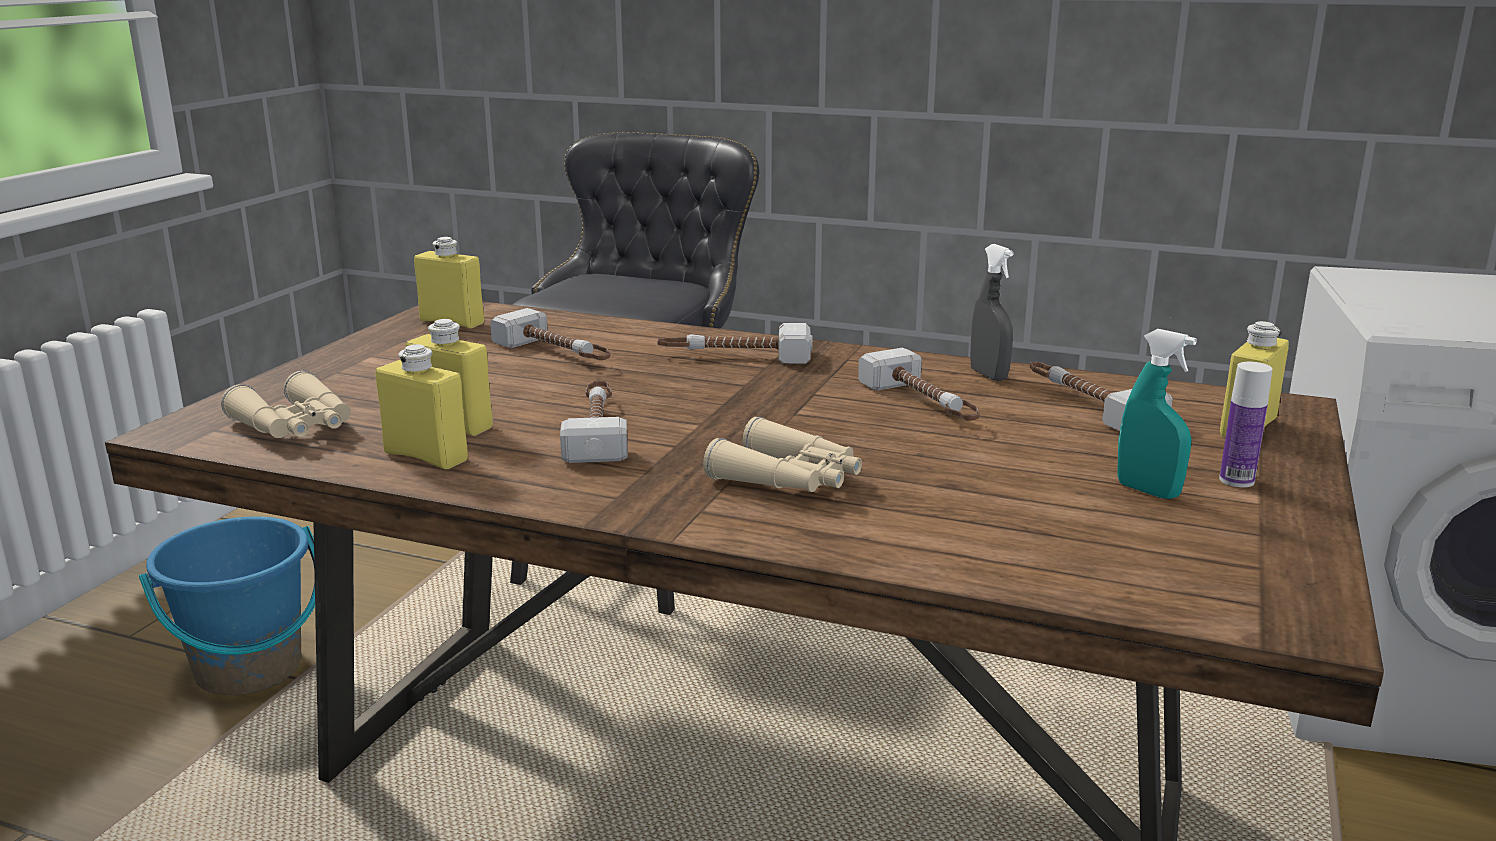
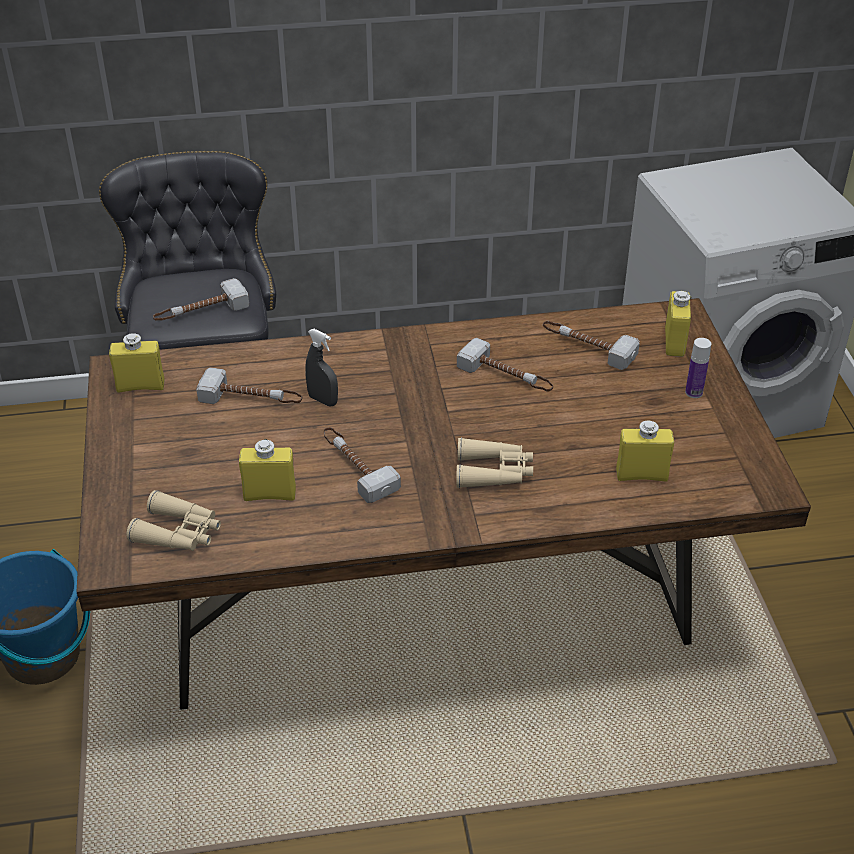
camera: 30 degrees left, 20 degrees up
(426, 456) = (288, 528): yellow bottle -> yellow bottle (641, 475)
(734, 356) = (362, 364): hammer -> hammer (201, 312)
(988, 375) = (519, 335): grey spray bottle -> grey spray bottle (323, 400)
(1147, 491) = (661, 416): turquoise spray bottle -> none

